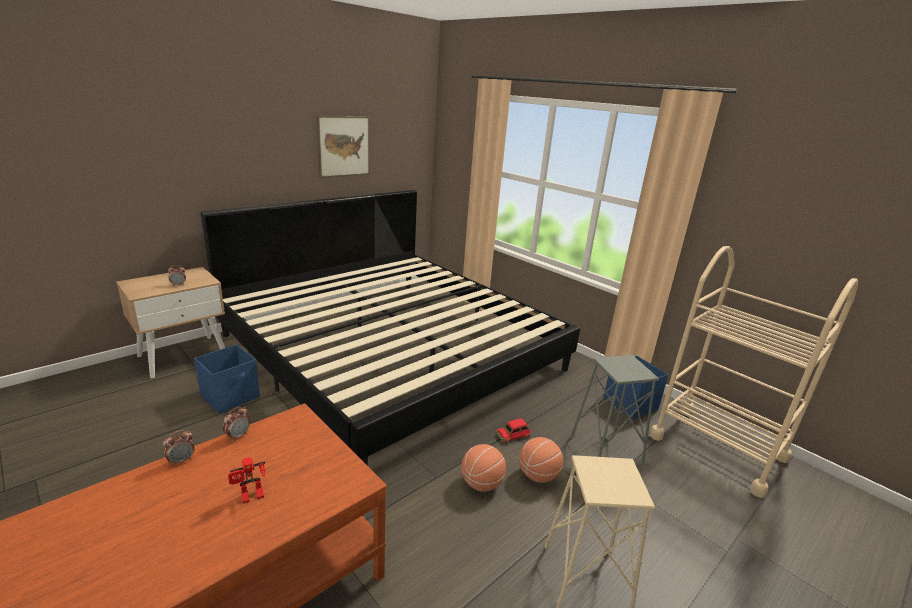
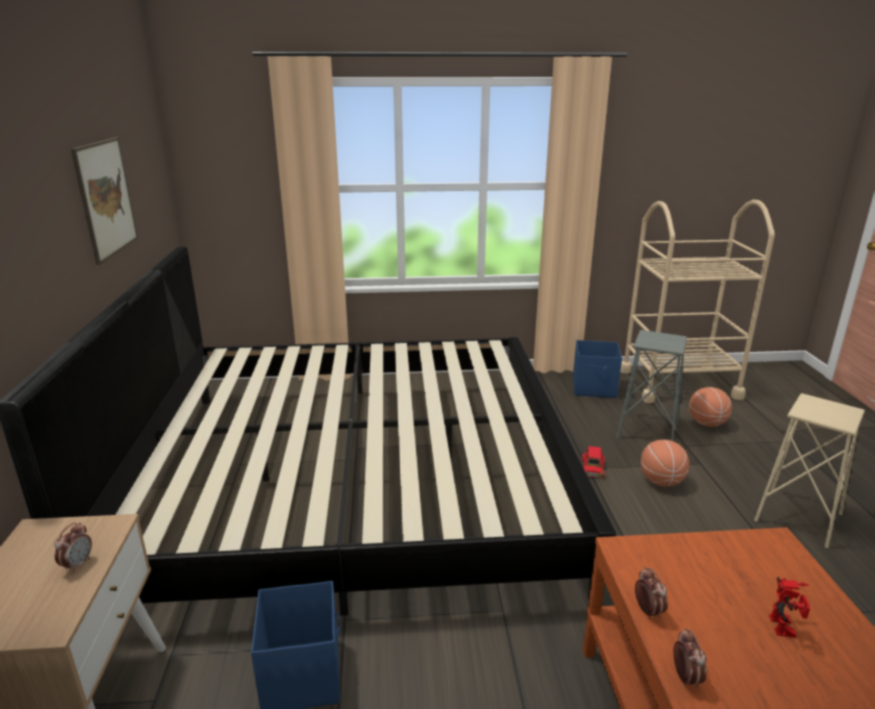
camera: 50 degrees left, 0 degrees up
(481, 483) = (654, 518): basketball -> basketball (706, 423)

